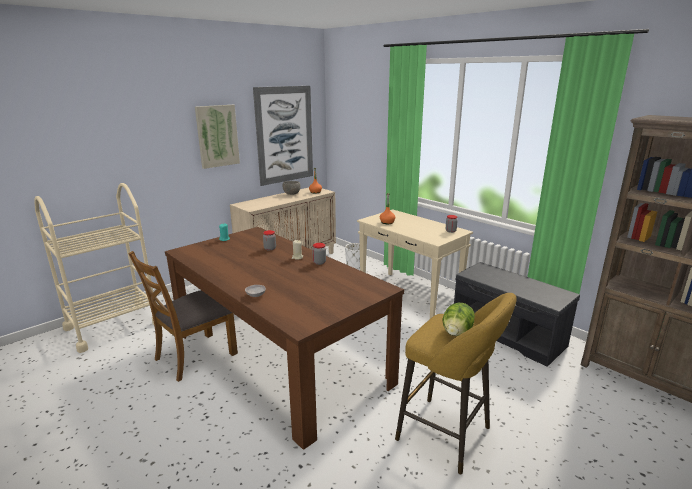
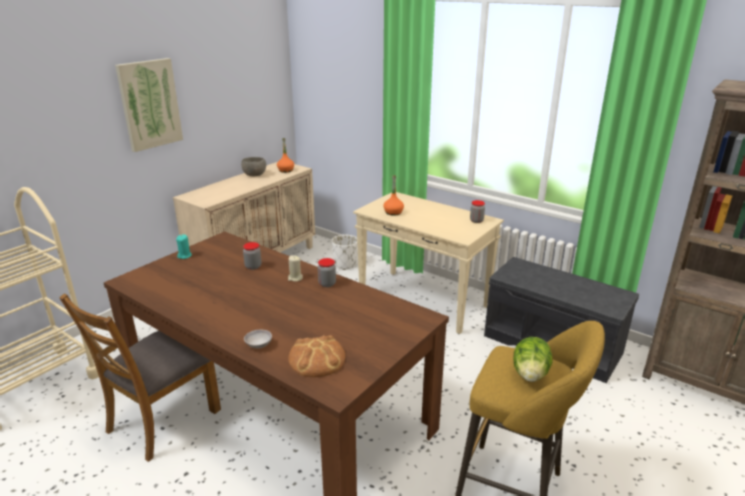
camera: 10 degrees left, 5 degrees up
(285, 135) = (239, 95): picture -> none
(294, 307) = (317, 359): none -> bread

